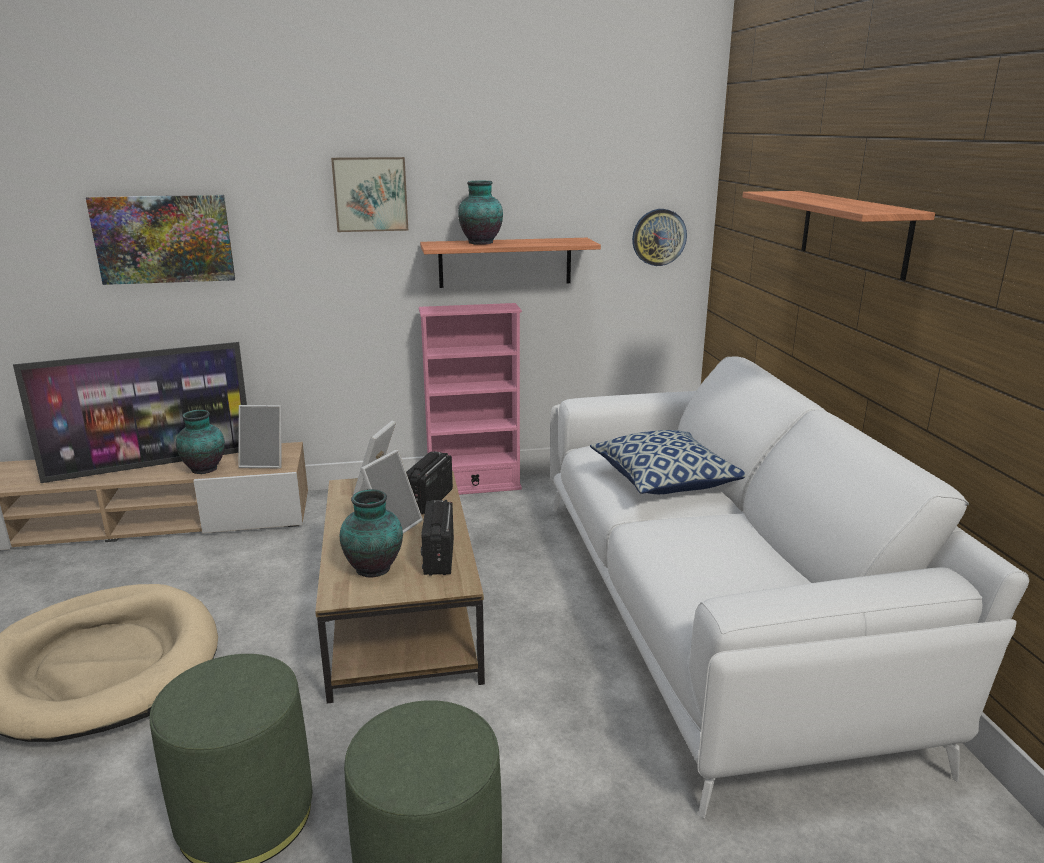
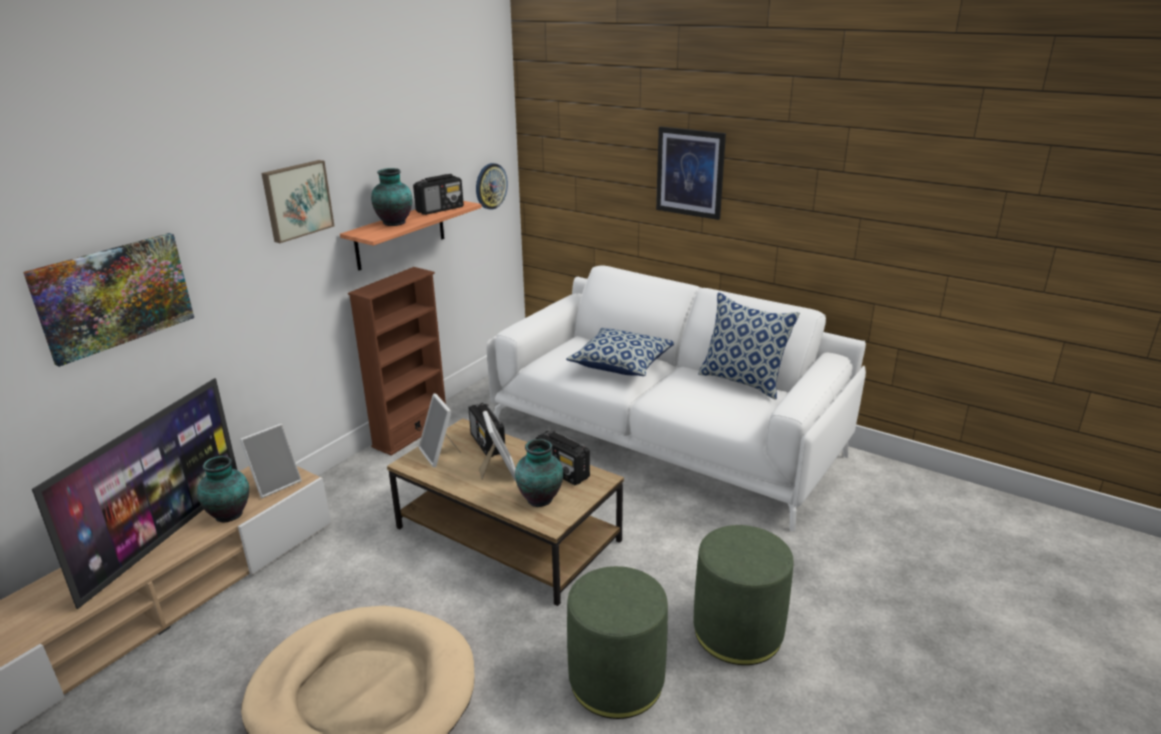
camera: 45 degrees left, 5 degrees up
(474, 486) = (411, 433): pink bookcase -> brown bookcase
(549, 242) = (440, 209): none -> radio
(785, 560) = (743, 381): none -> pillow
(853, 232) = (690, 172): shelf -> picture

